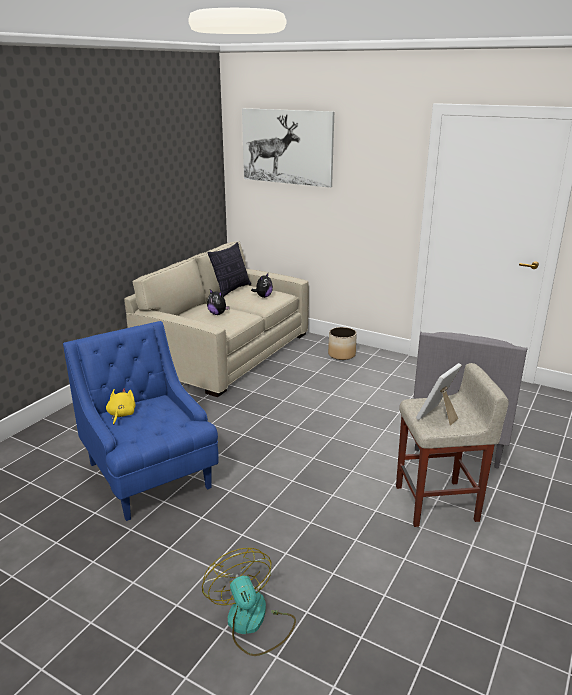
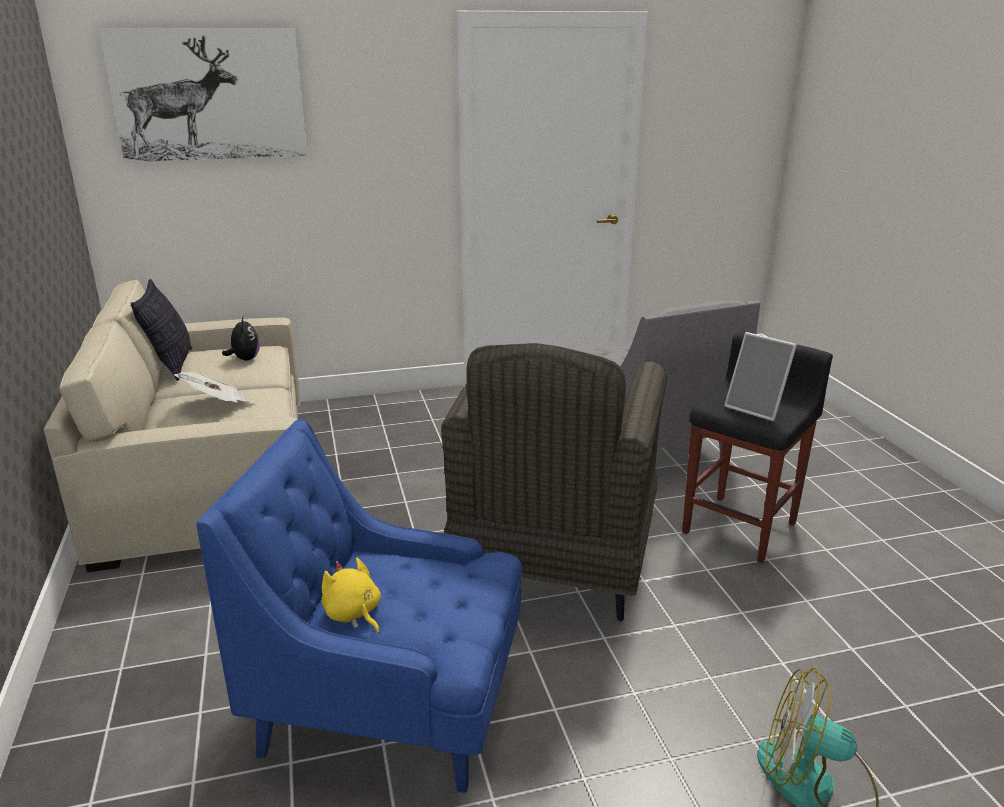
camera: 45 degrees left, 0 degrees up
(218, 314) = (219, 405): plush toy -> newspaper
(298, 464) = (552, 568): none -> grey armchair
(342, 355) = (386, 414): planter -> none
(437, 503) = (740, 527): beige stool -> black stool
(438, 416) = (757, 408): picture frame -> picture frame turned 45 degrees counterclockwise

